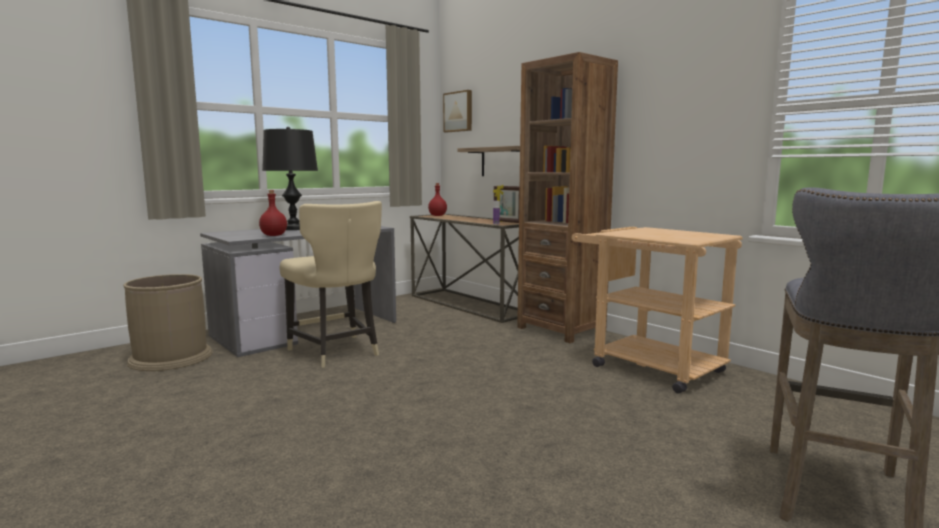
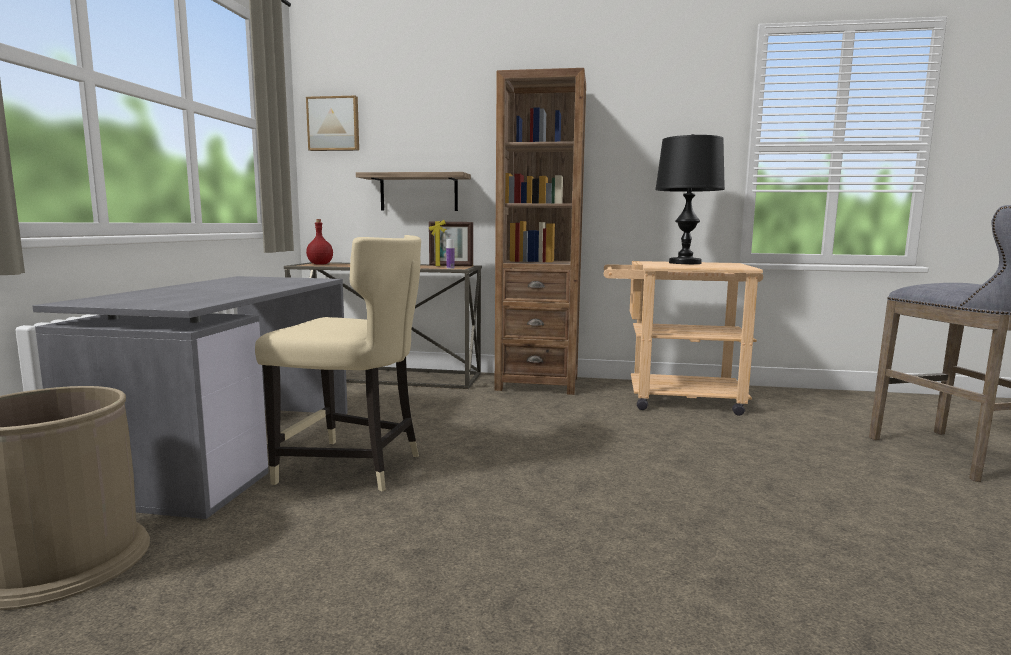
camera: 40 degrees left, 0 degrees up
(274, 235) = (222, 298): red bottle -> none
(294, 229) = (195, 288): black table lamp -> black table lamp (685, 263)

